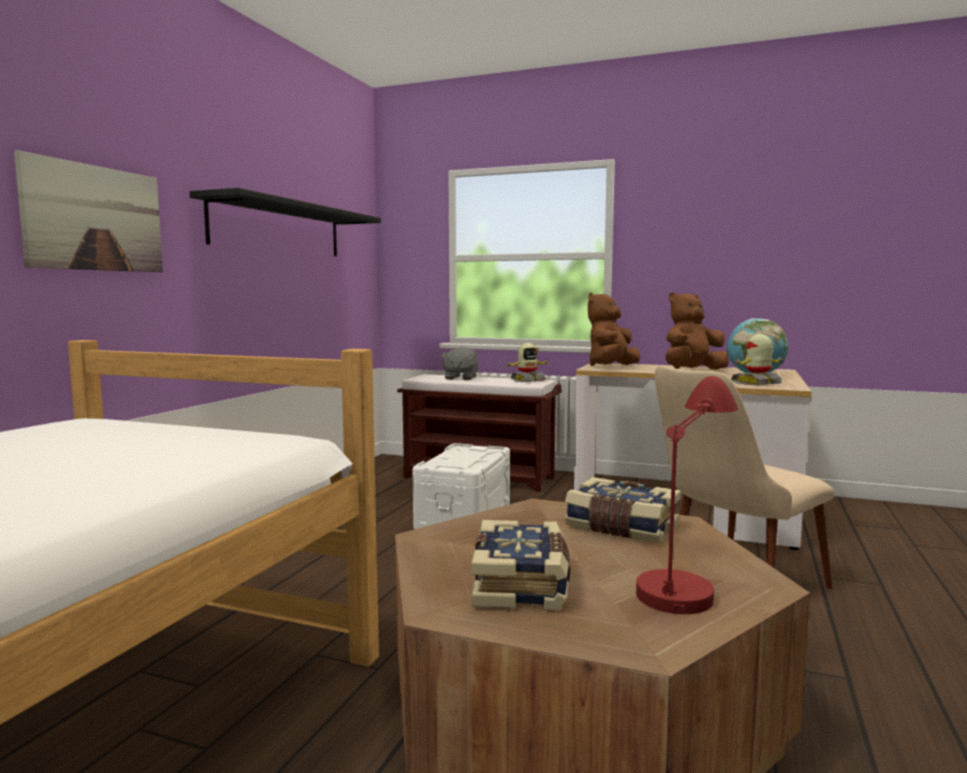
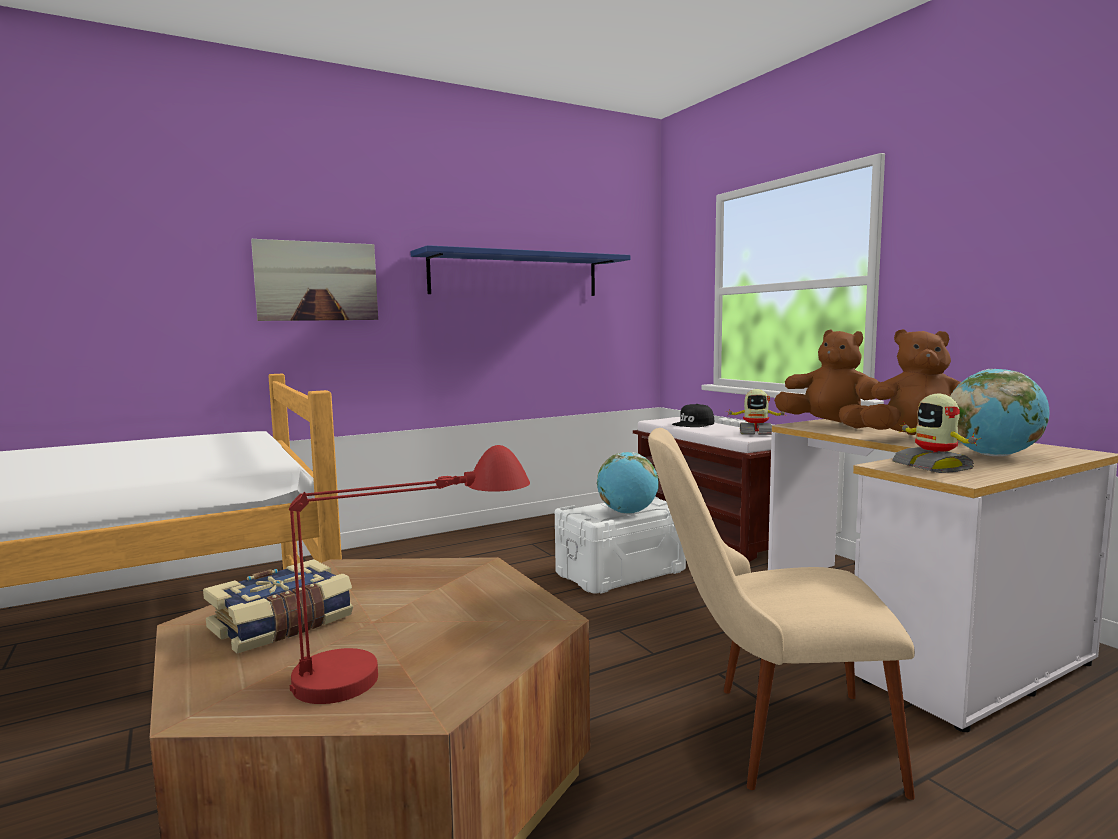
camera: 40 degrees right, 0 degrees up
(279, 229) = (515, 275): black shelf -> blue shelf
(460, 378) = (694, 424): grey plush toy -> black cap
(475, 459) = (627, 513): none -> globe
(611, 367) = (829, 425): brown plush toy -> brown plush toy turned 60 degrees clockwise
(621, 527) = (485, 606): book -> none
(756, 383) = (933, 467): toy robot -> toy robot turned 120 degrees counterclockwise

